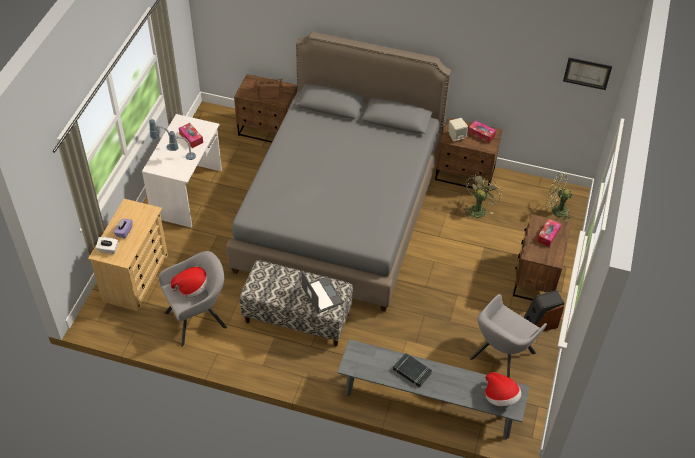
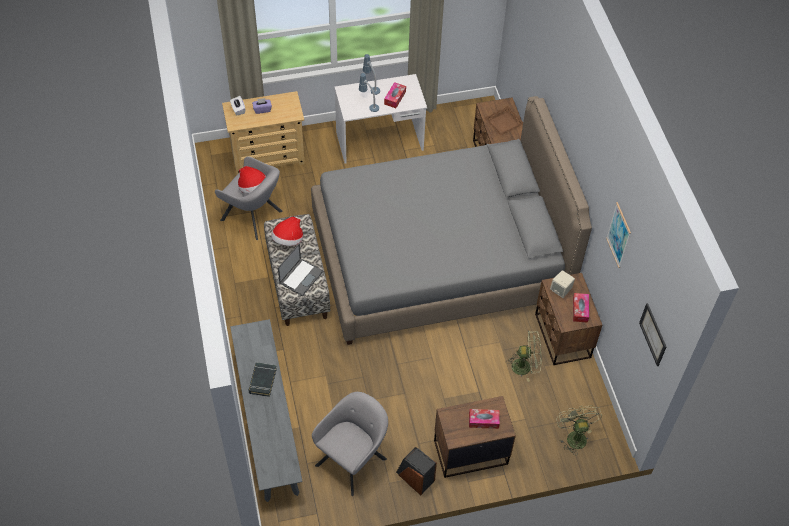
camera: 60 degrees right, 5 degrees up
(497, 43) = (618, 235): none -> picture
(500, 358) = (353, 459): grey armchair -> grey armchair turned 120 degrees clockwise
(500, 397) = (275, 461): hat -> hat (288, 240)

